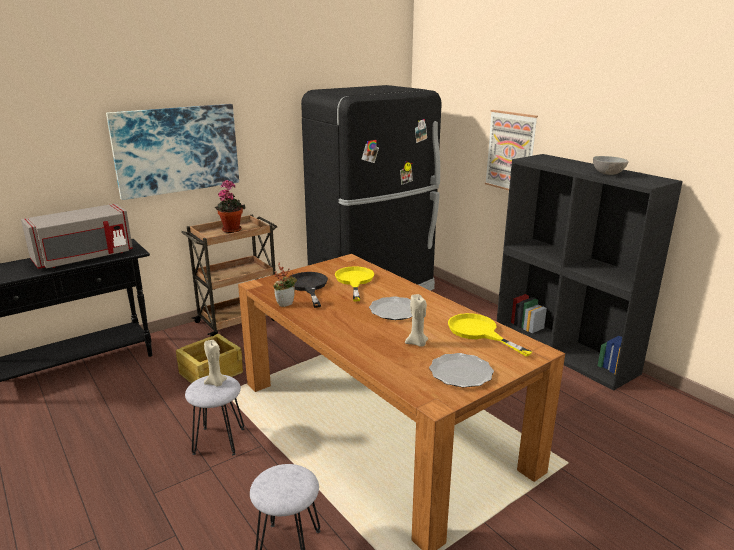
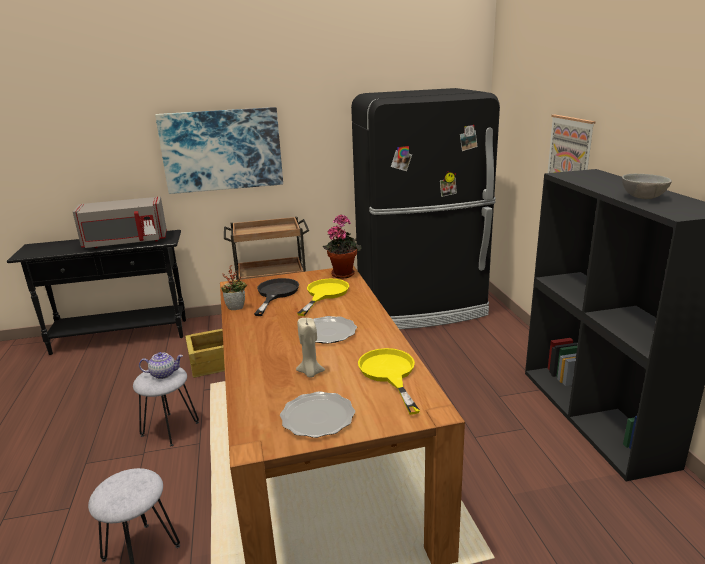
camera: 25 degrees right, 0 degrees up
(216, 383) = (164, 374): beige candle -> teapot
(231, 229) = (269, 229): potted plant -> potted plant (343, 273)

